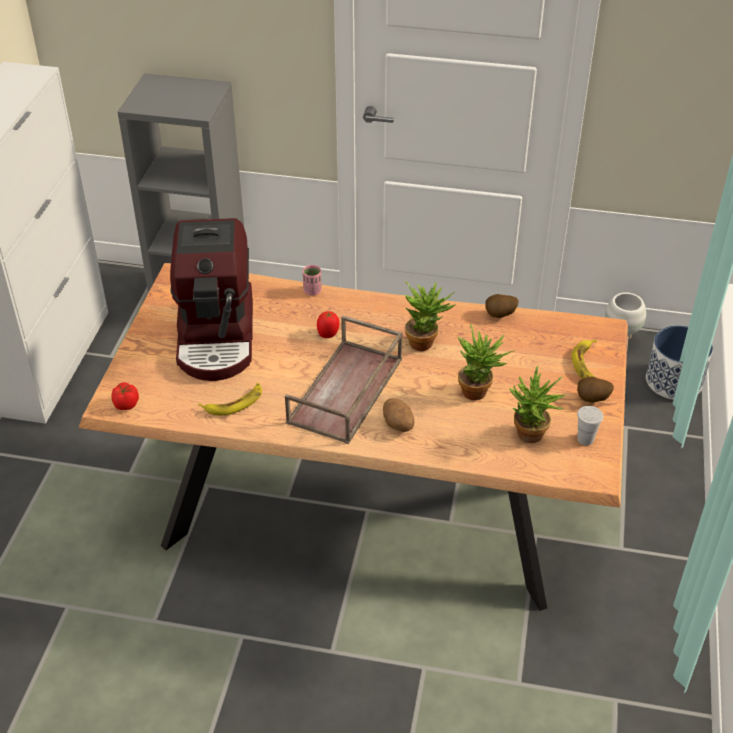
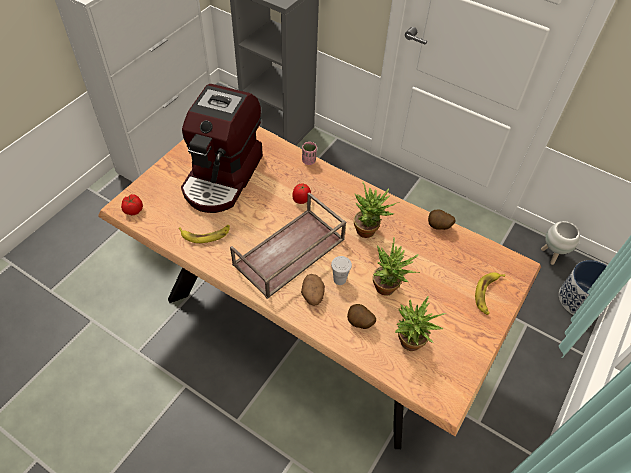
camera: 20 degrees right, 10 degrees up
(585, 439) = (453, 363): white cup -> white cup (339, 279)
(592, 400) = (476, 328): potato -> potato (359, 323)

